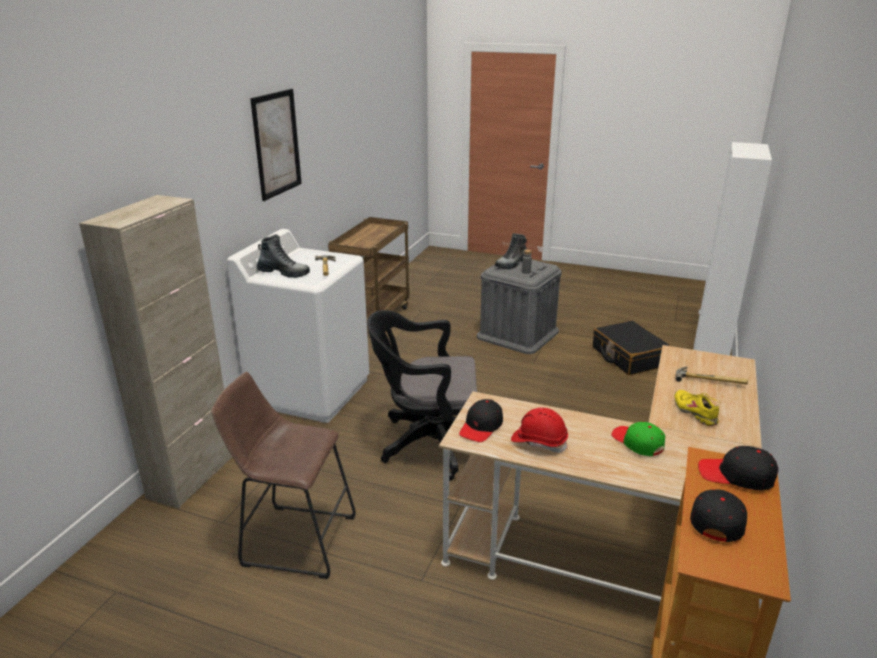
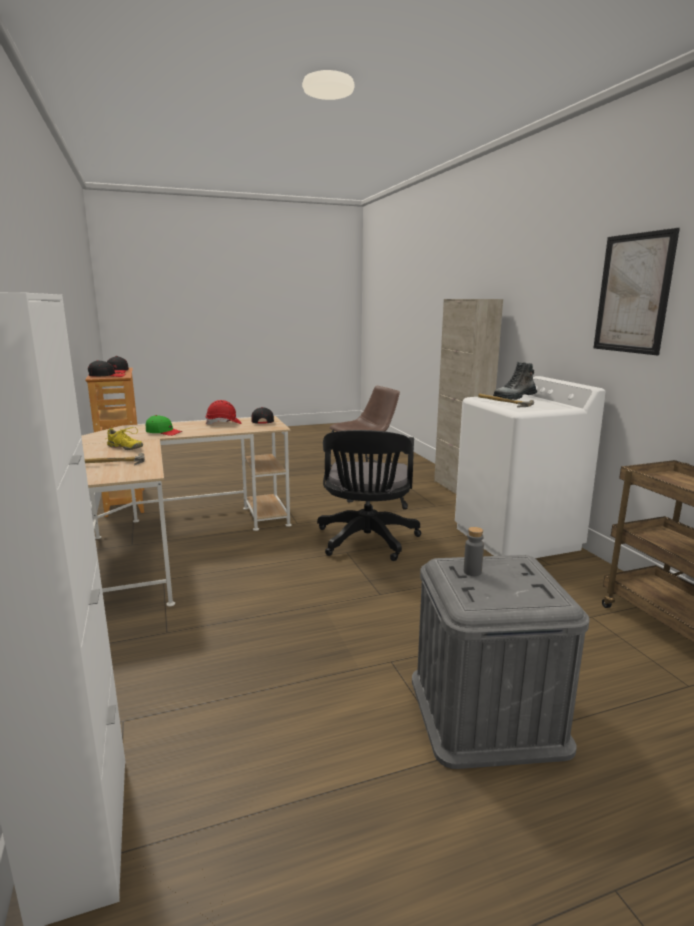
camera: 140 degrees right, 10 degrees down
(429, 443) = (366, 542): black office chair -> black office chair turned 135 degrees clockwise
(512, 264) = (524, 580): boot -> none
(628, 357) = (260, 755): black suitcase -> none

